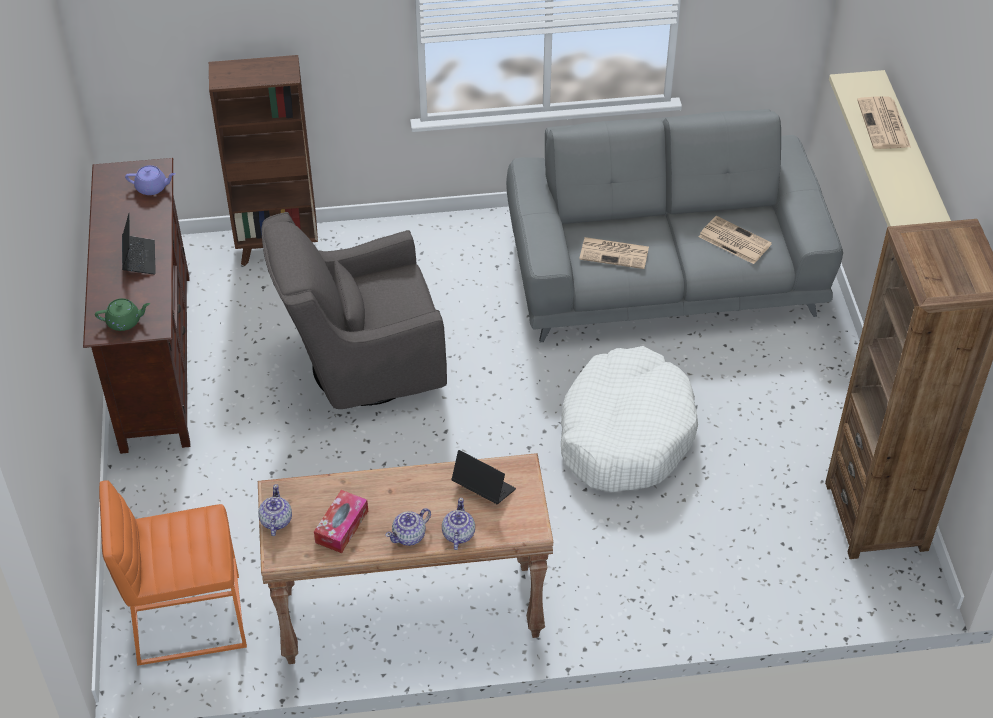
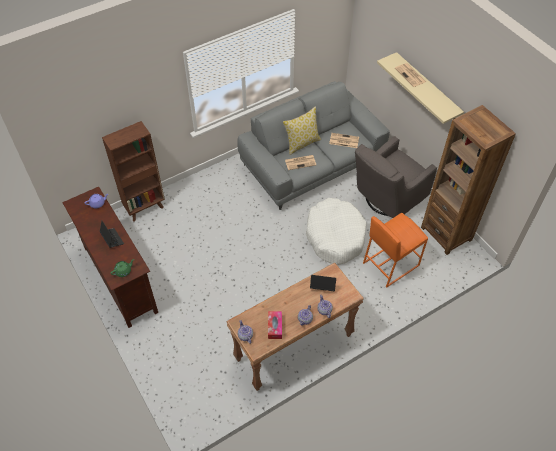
camera: 25 degrees left, 5 degrees up
(187, 618) = (202, 389): orange stool -> orange stool (390, 264)
(361, 366) = (211, 248): grey armchair -> grey armchair (386, 199)
(641, 217) = (302, 143): none -> pillow

